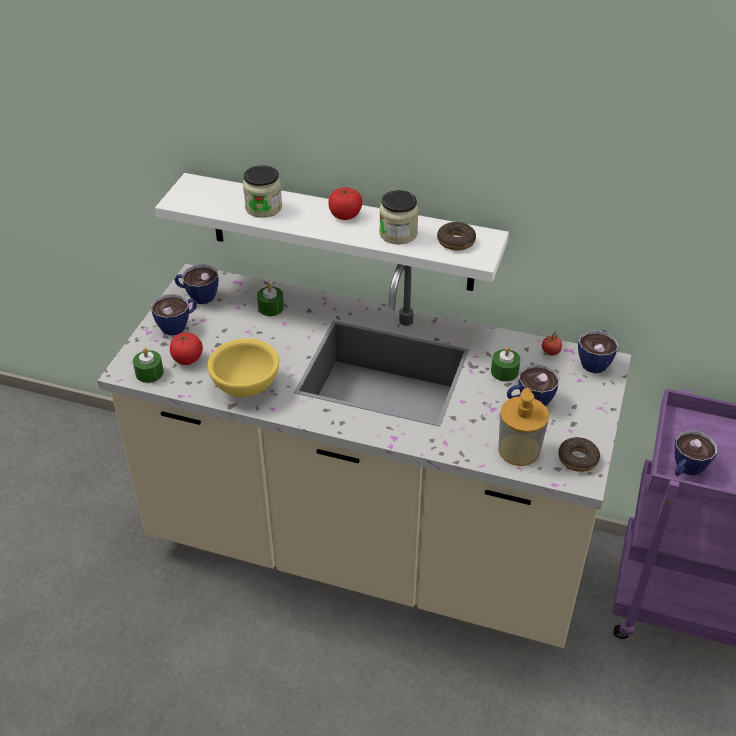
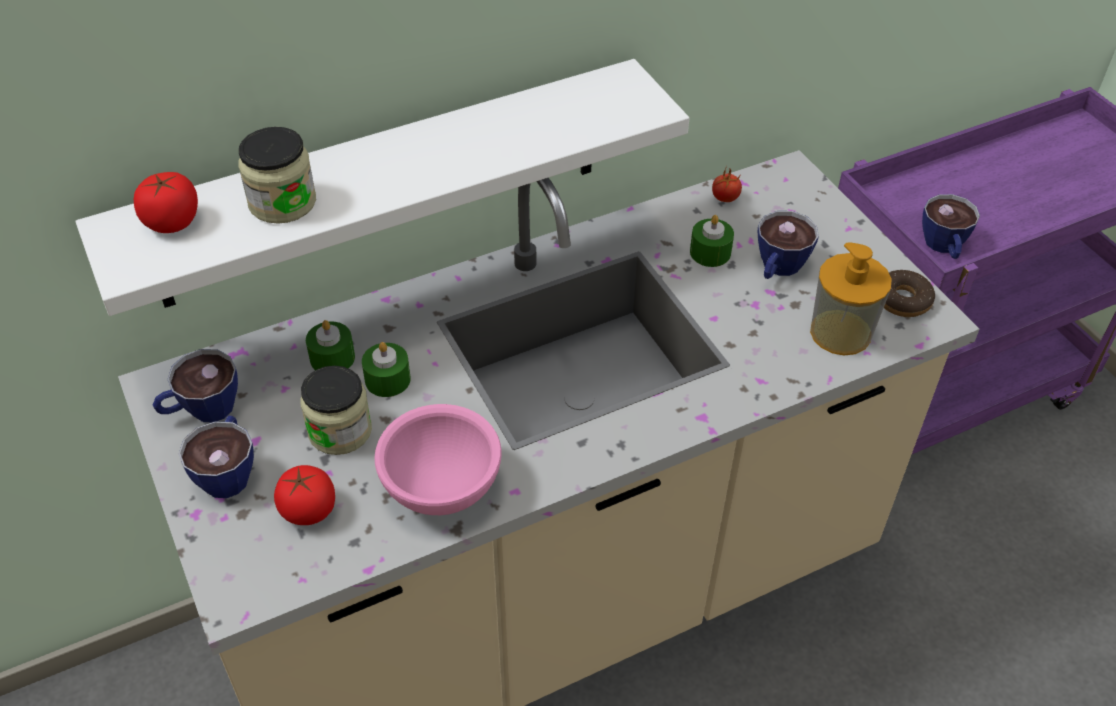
camera: 45 degrees left, 5 degrees up
(149, 373) = (278, 571): green candle -> green candle (387, 379)
(246, 387) = (443, 489): yellow bowl -> pink bowl
(345, 215) = (412, 148): tomato -> tomato (172, 222)
(398, 234) = (515, 134): jar -> jar (340, 431)
(456, 241) = (596, 104): donut -> none
(595, 361) = (778, 179): cup -> none

